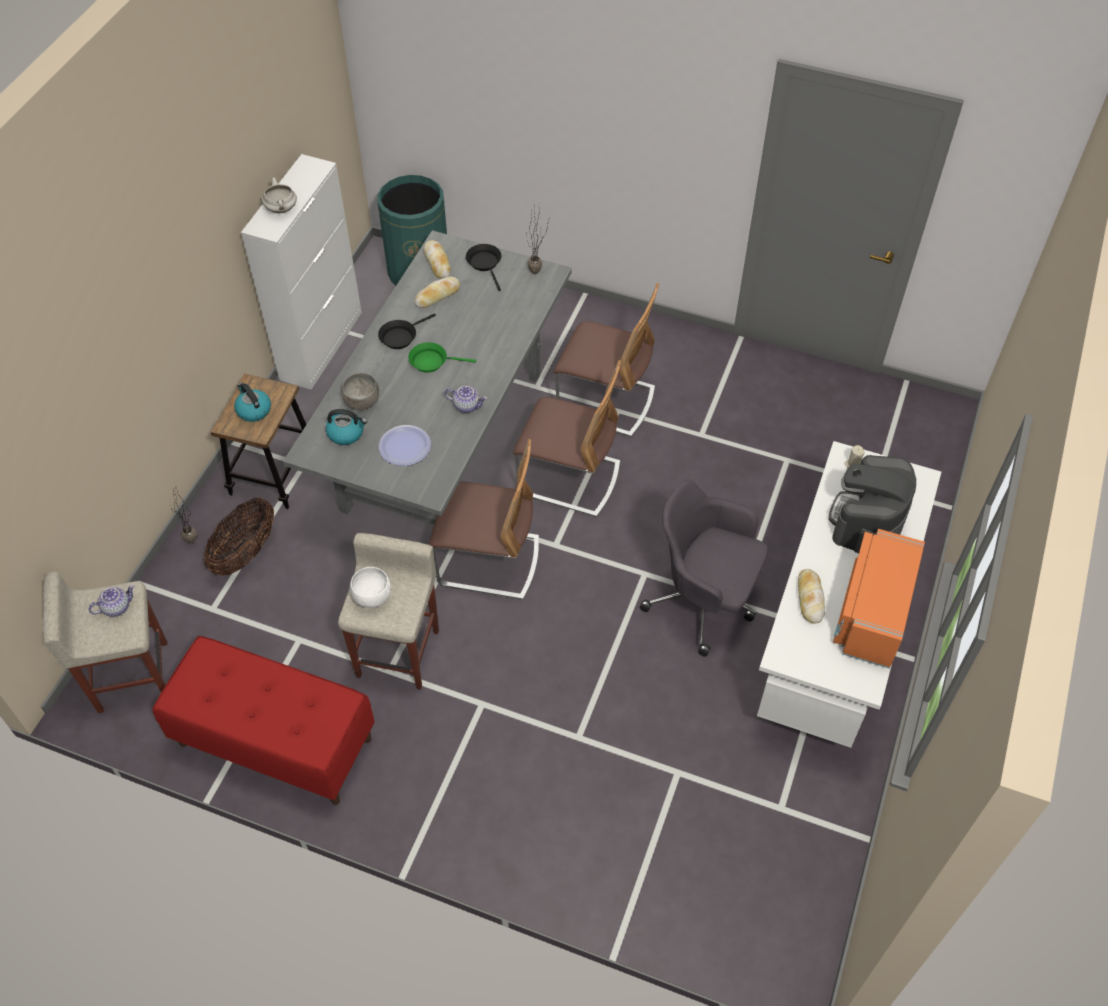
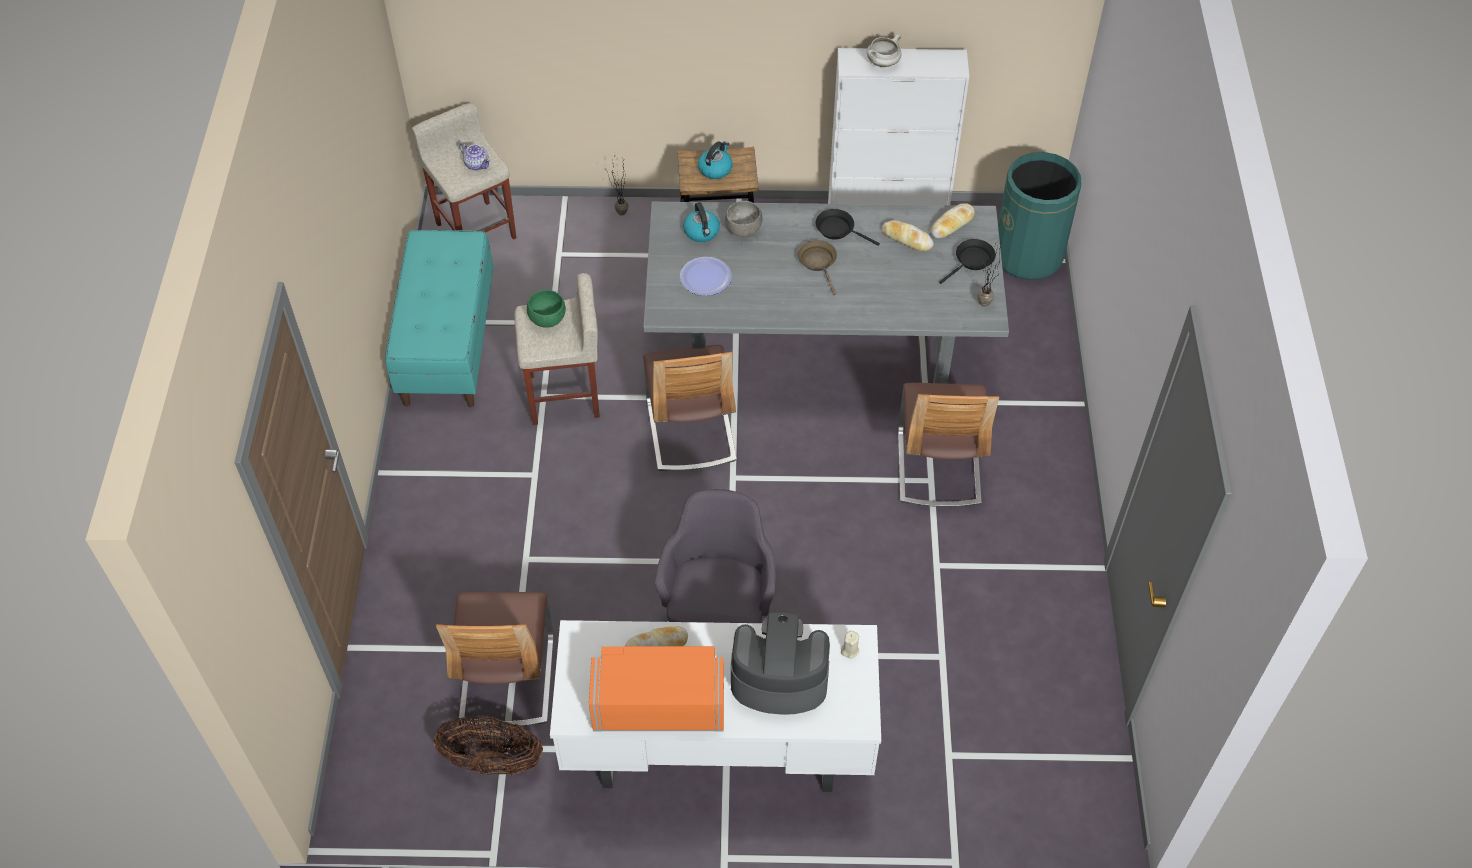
camera: 70 degrees right, 0 degrees up
(245, 553) = (624, 253): basket -> basket (492, 760)
(275, 742) = (447, 343): red bench -> turquoise bench
(373, 597) = (547, 320): white bowl -> green bowl
(432, 361) = (818, 263): green frying pan -> brown frying pan
(467, 406) = (776, 306): teapot -> none
(569, 478) = (820, 464): chair -> chair (507, 678)

